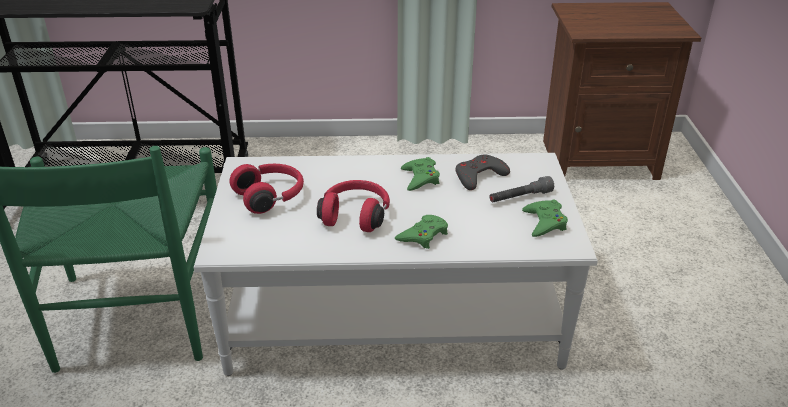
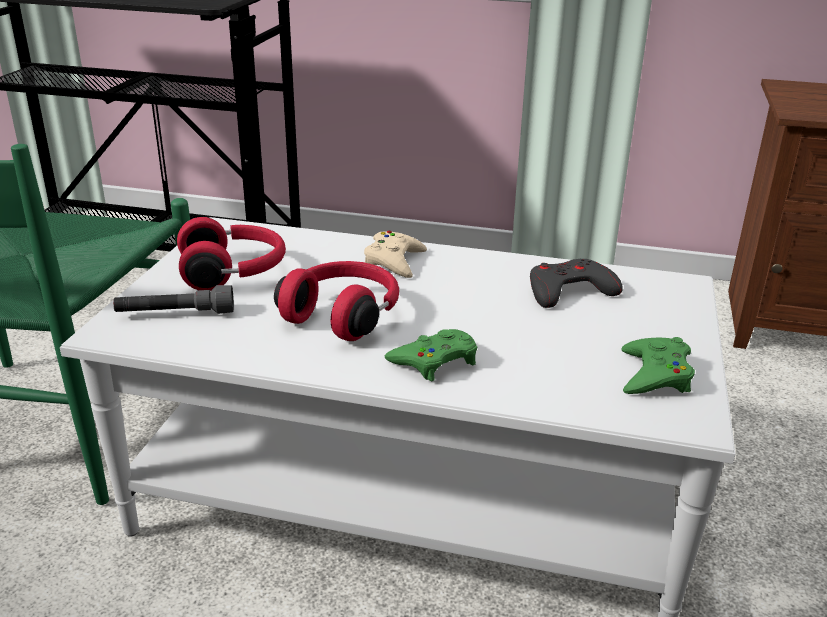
camera: 15 degrees right, 5 degrees down
(366, 172) = (394, 261): none -> beige game controller
(420, 178) = (472, 281): green game controller -> none
(520, 198) = (625, 331): grey flashlight -> grey flashlight (175, 314)

